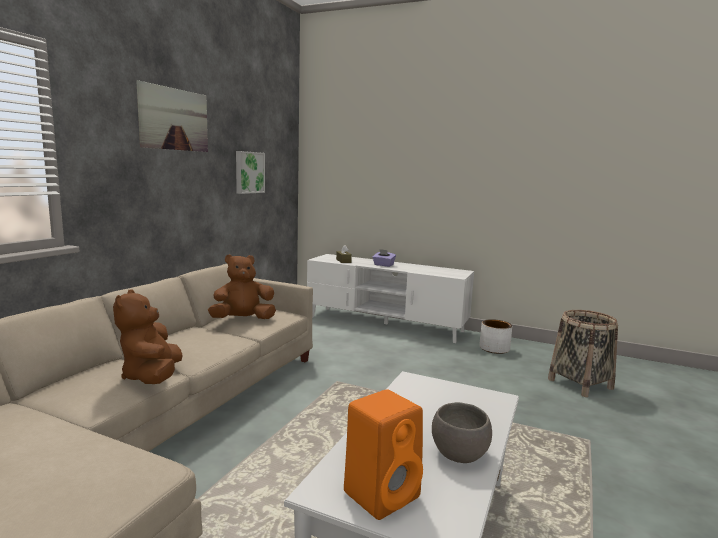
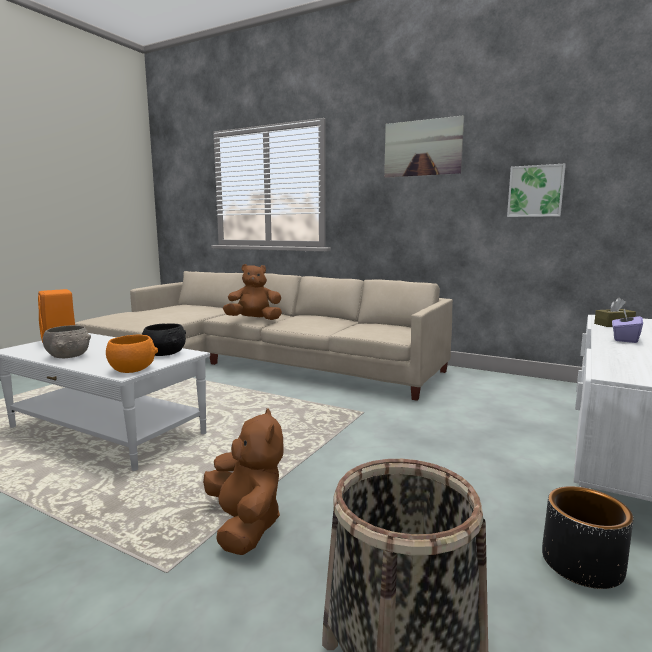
camera: 95 degrees right, 0 degrees up
(243, 320) = (371, 327): brown plush toy -> brown plush toy (245, 525)
(417, 391) = (165, 353): none -> black bowl
(483, 397) = (132, 369): none -> orange bowl
(494, 348) = (582, 565): white planter -> black planter

